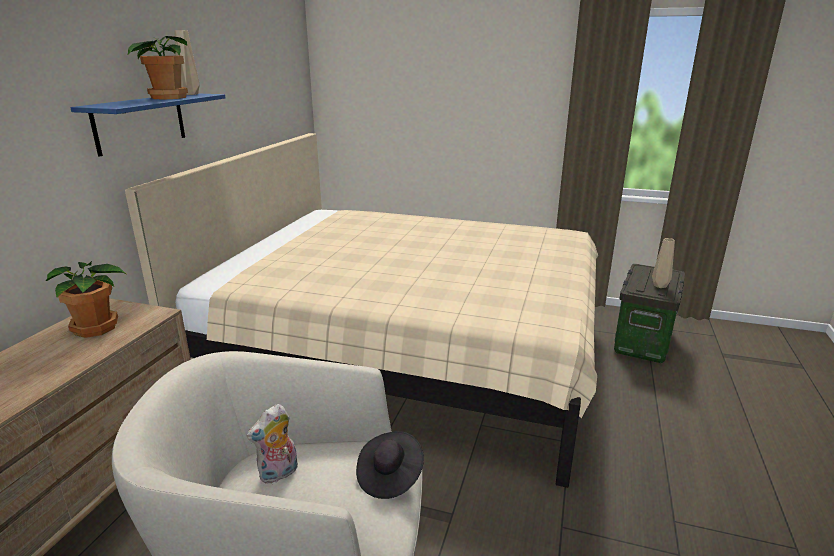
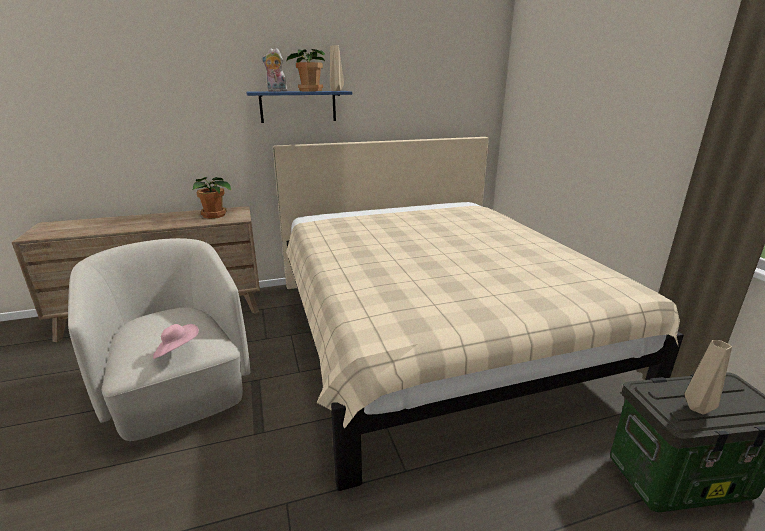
camera: 55 degrees right, 0 degrees up
(279, 474) = (167, 318): plush toy -> plush toy (276, 91)
(389, 476) = (177, 351): black hat -> pink hat

